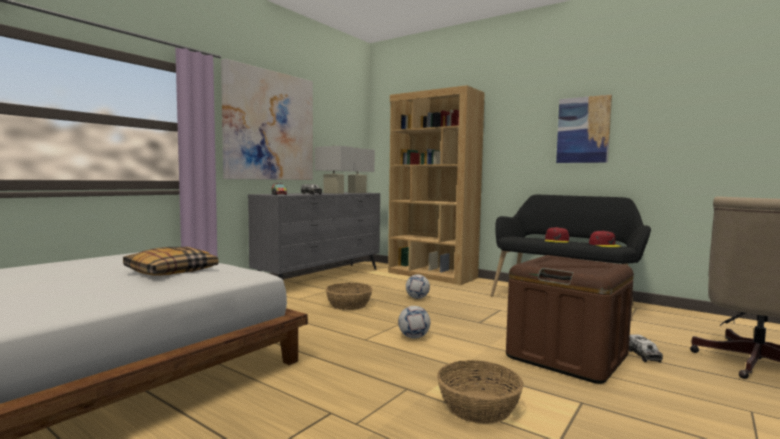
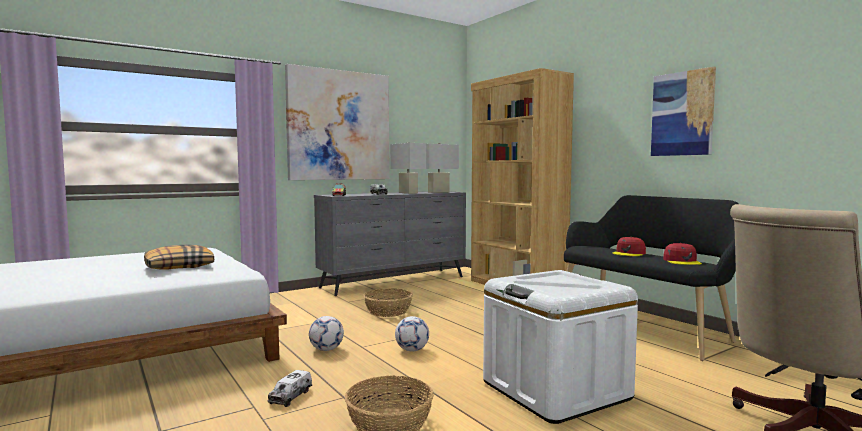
camera: 20 degrees right, 0 degrees up
(417, 298) = (467, 310): football -> football (326, 349)
(566, 356) = (555, 390): brown storage box -> white storage box
(642, 355) = (657, 402): toy truck -> toy truck (290, 396)

